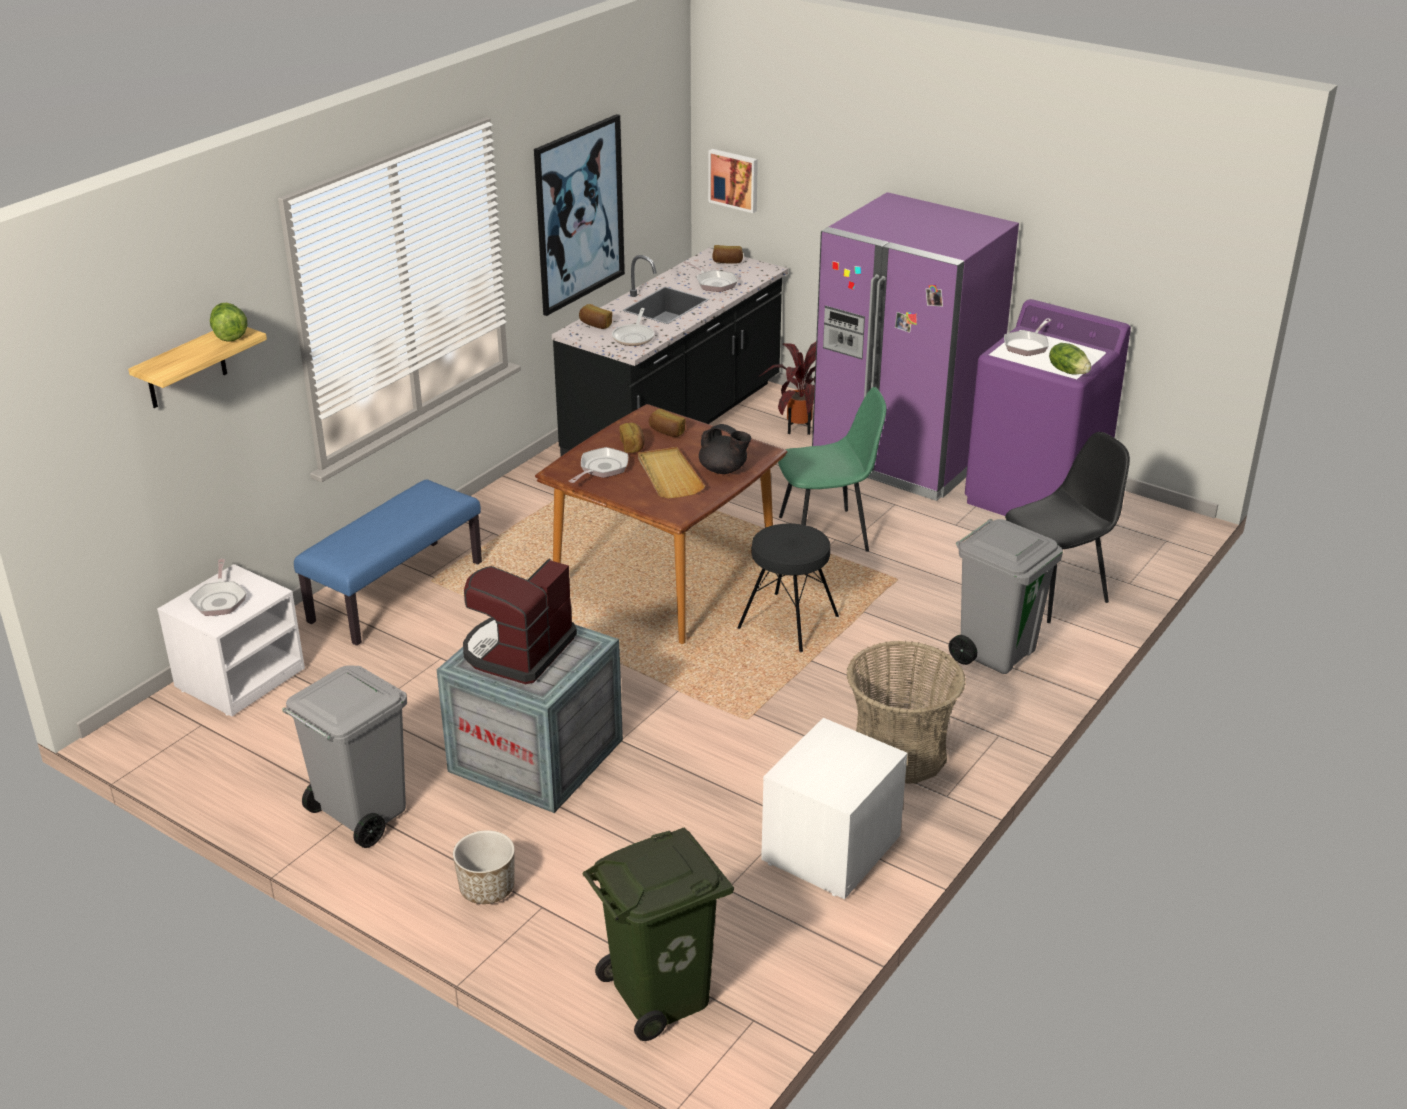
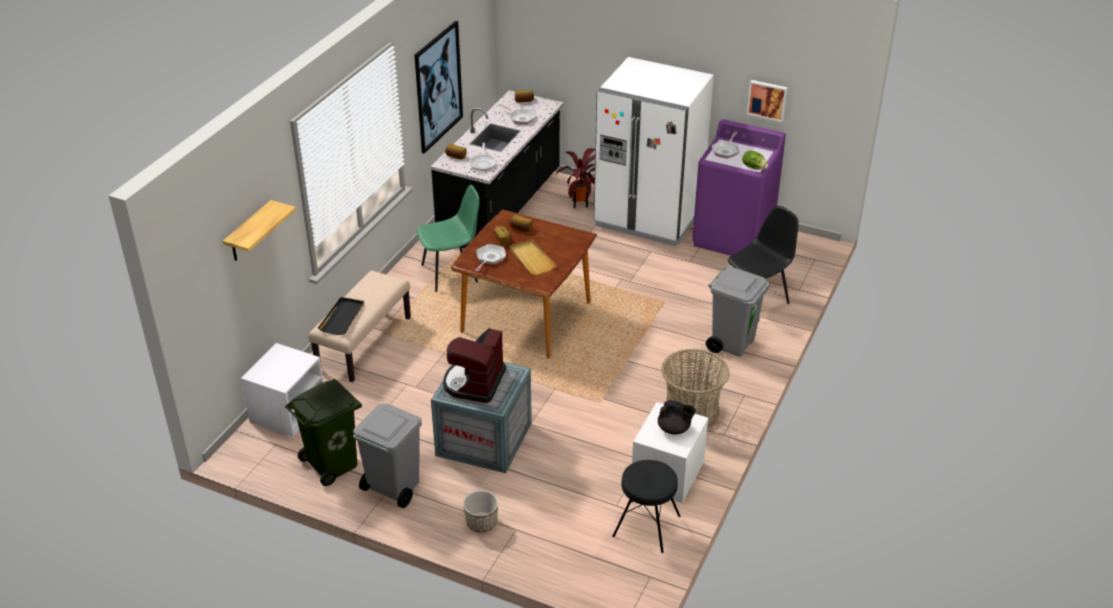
camera: 10 degrees left, 5 degrees up
(219, 600) = (277, 368): frying pan -> none
(229, 335) = (273, 210): lettuce -> none
(353, 539) = (342, 317): none -> black tray
(396, 591) = (364, 343): blue bench -> beige bench
(662, 995) = (597, 570): green trash can -> green trash can (333, 464)
(723, 470) = (563, 251): black teapot -> black teapot (674, 429)
(734, 180) = (524, 48): picture -> picture (767, 100)
(788, 623) = (607, 337): black stool -> black stool (646, 526)
(826, 534) = (615, 275): green chair -> green chair (451, 273)
(902, 458) = (648, 218): purple fridge -> white fridge

